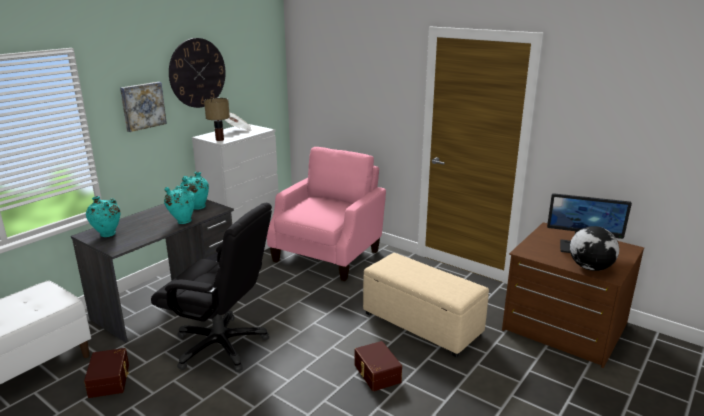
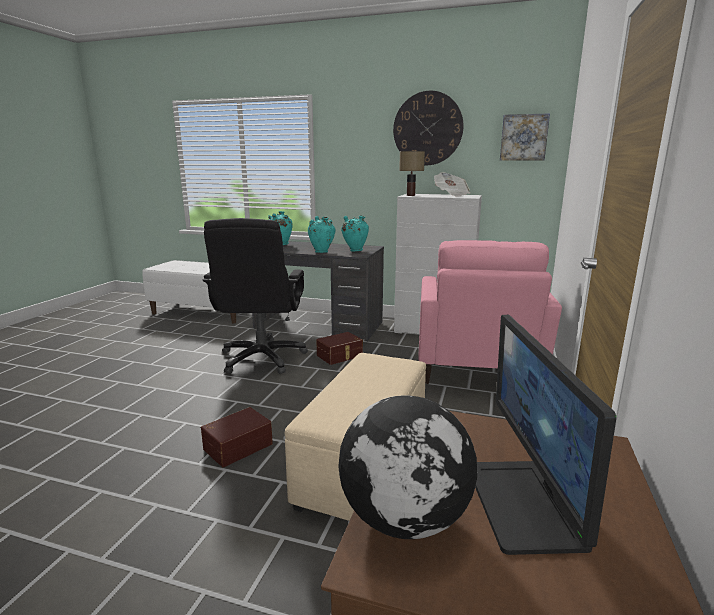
camera: 70 degrees right, 5 degrees down
(110, 380) = (207, 335): brown storage box -> brown storage box (340, 356)
(142, 106) = (363, 153): picture -> picture (523, 137)
(328, 254) = (476, 368): pink armchair -> pink armchair turned 90 degrees clockwise

